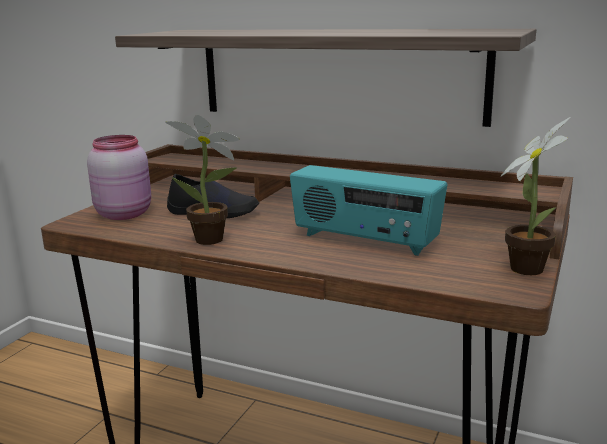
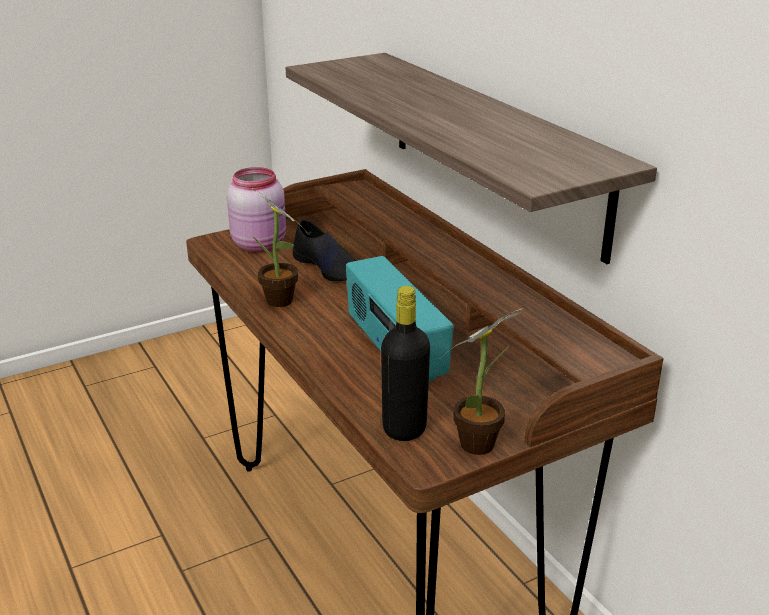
camera: 35 degrees right, 10 degrees up
(462, 278) = (404, 429): none -> black bottle

